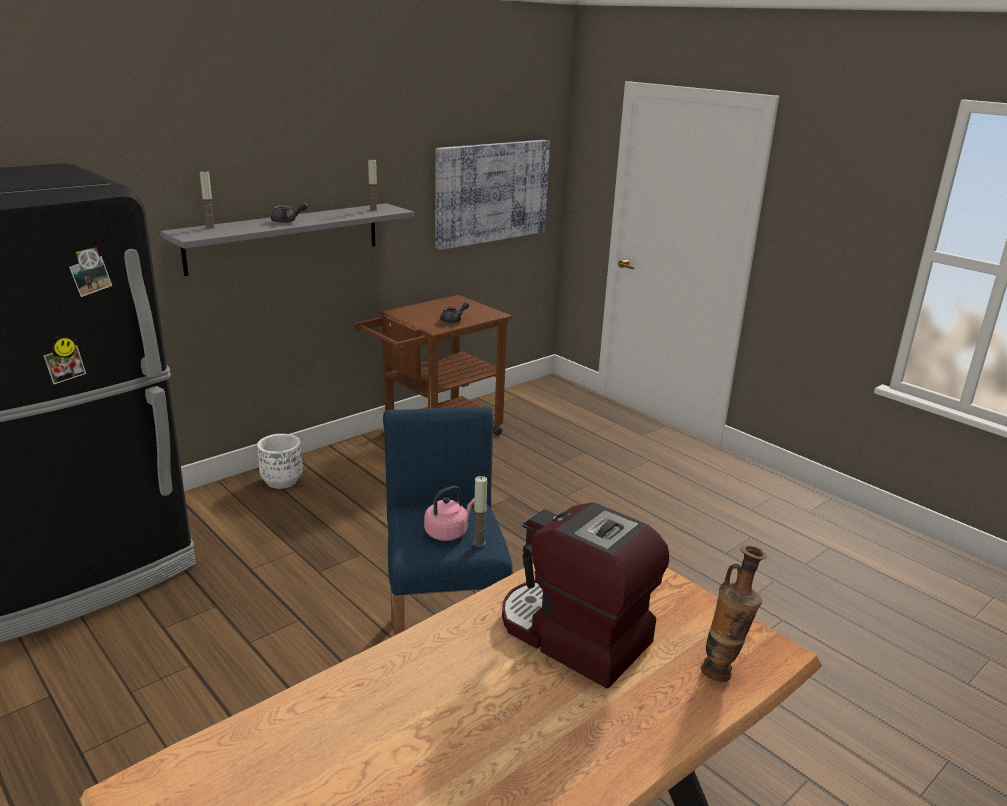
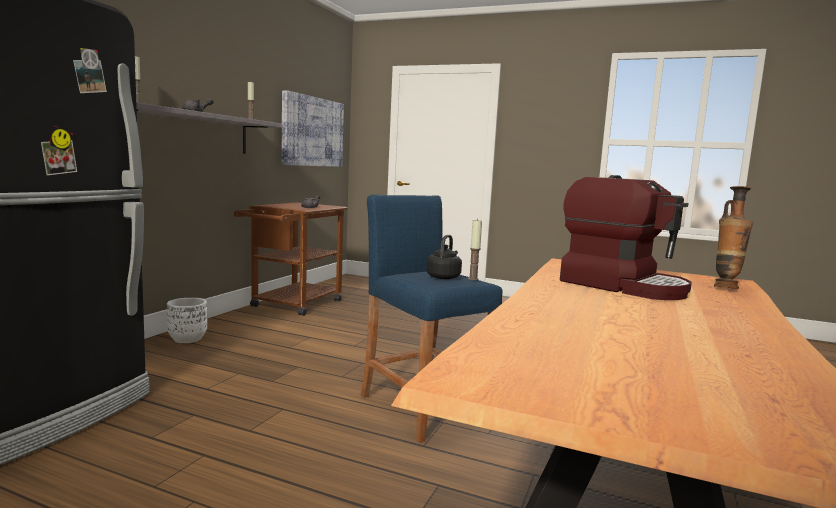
camera: 25 degrees left, 15 degrees down
(448, 532) = (444, 277): pink kettle -> black kettle
(573, 636) = (622, 286): coffee machine -> coffee machine turned 150 degrees counterclockwise

